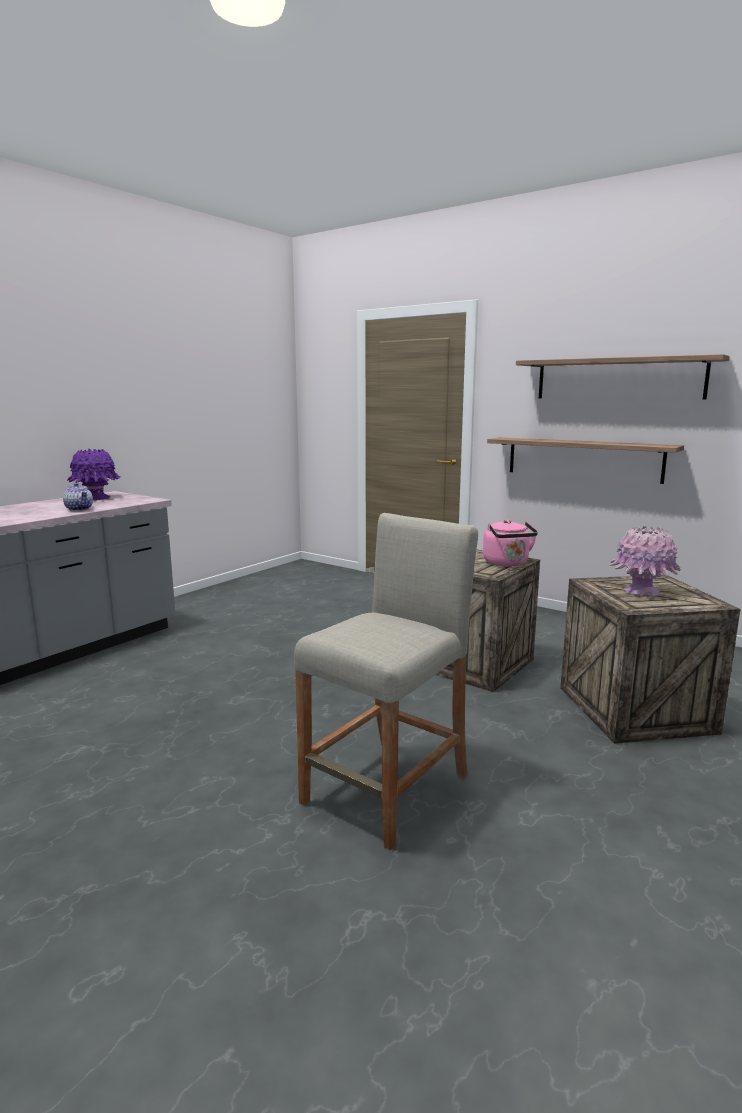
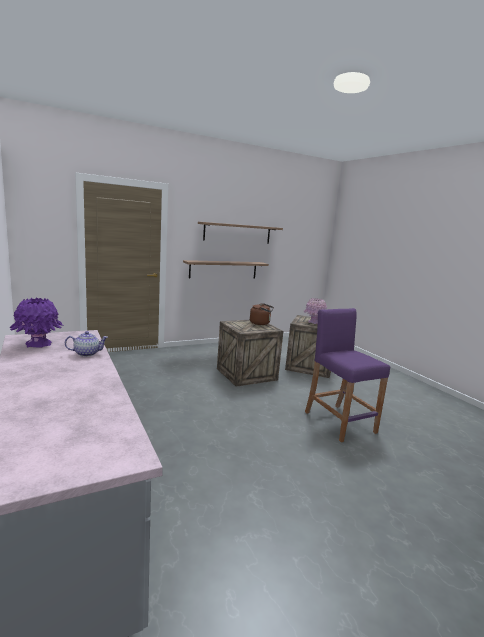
camera: 65 degrees left, 0 degrees up
(387, 789) = (339, 422): beige stool -> purple stool
(507, 563) = (261, 323): pink kettle -> brown kettle

